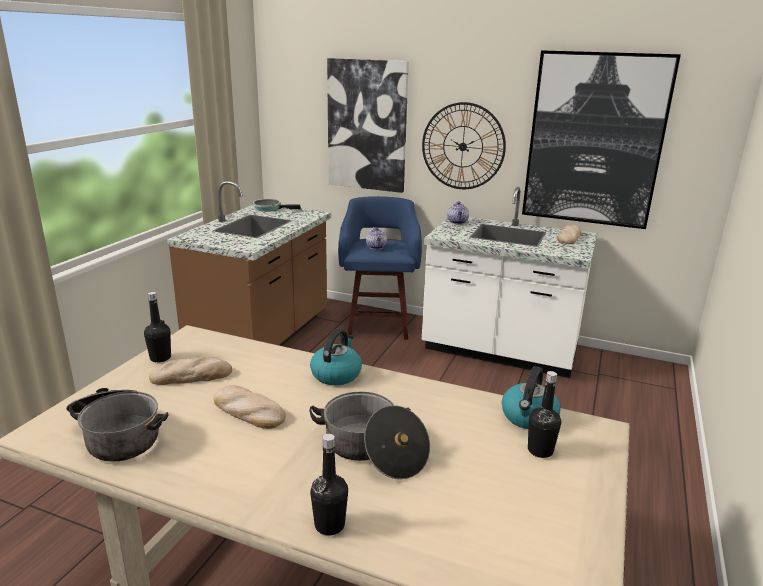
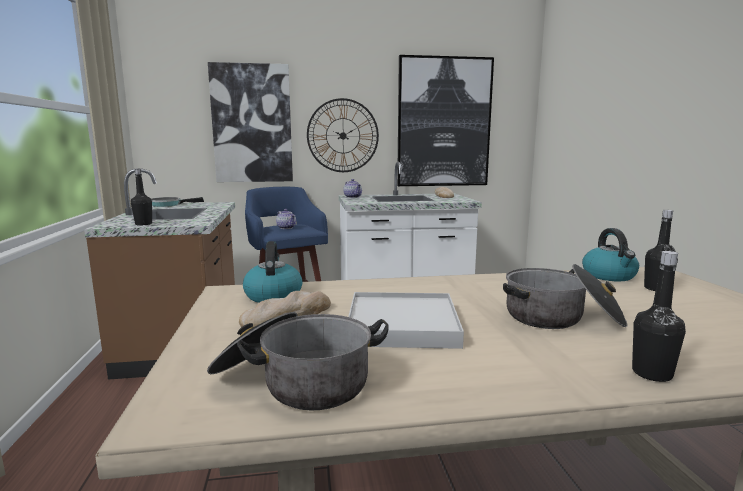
camera: 30 degrees left, 10 degrees down
(160, 358) = (222, 312): black bottle -> black bottle (143, 224)
(247, 411) = (402, 324): bread -> white tray
(336, 374) = (427, 285): kettle -> kettle (273, 295)

